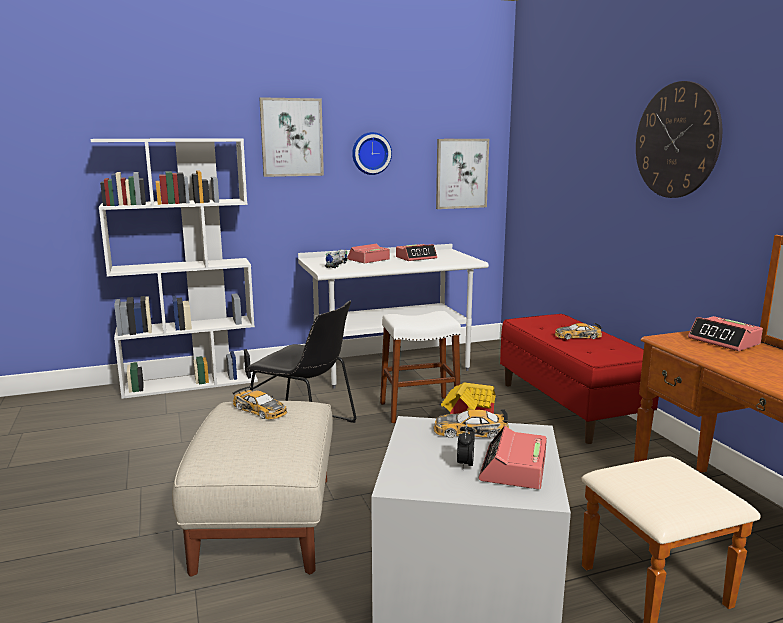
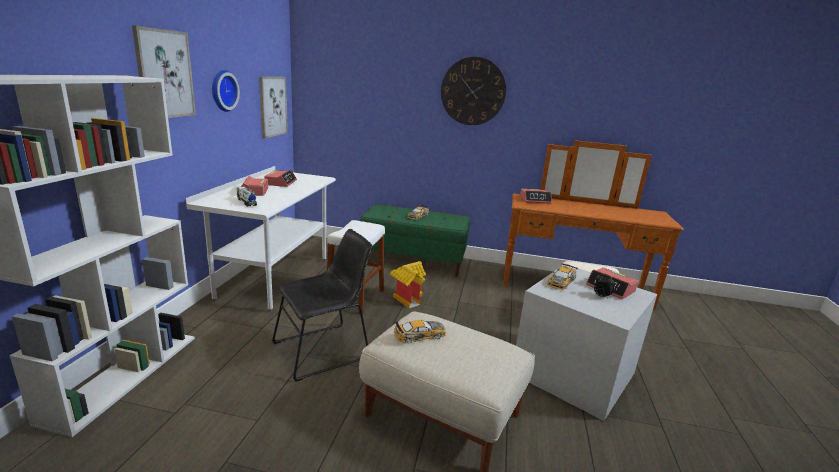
camera: 60 degrees left, 5 degrees up
(570, 407) = (413, 260): red bench -> green bench

